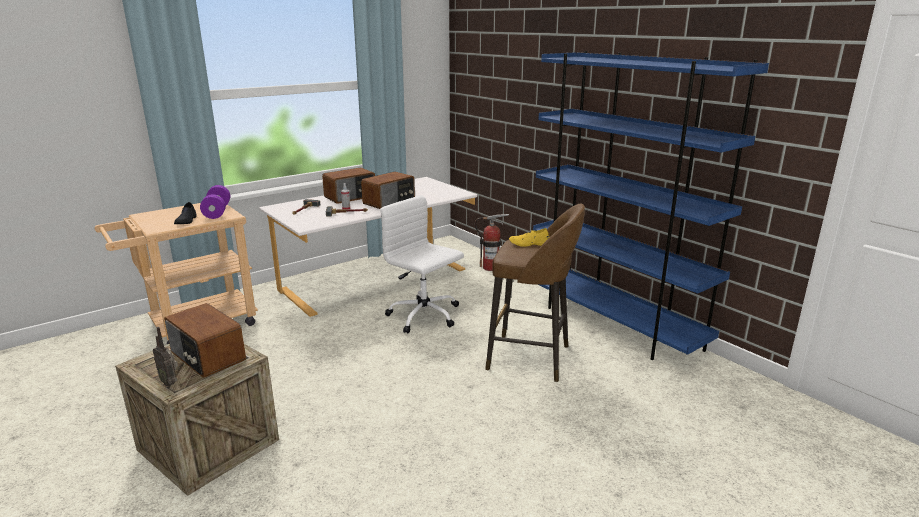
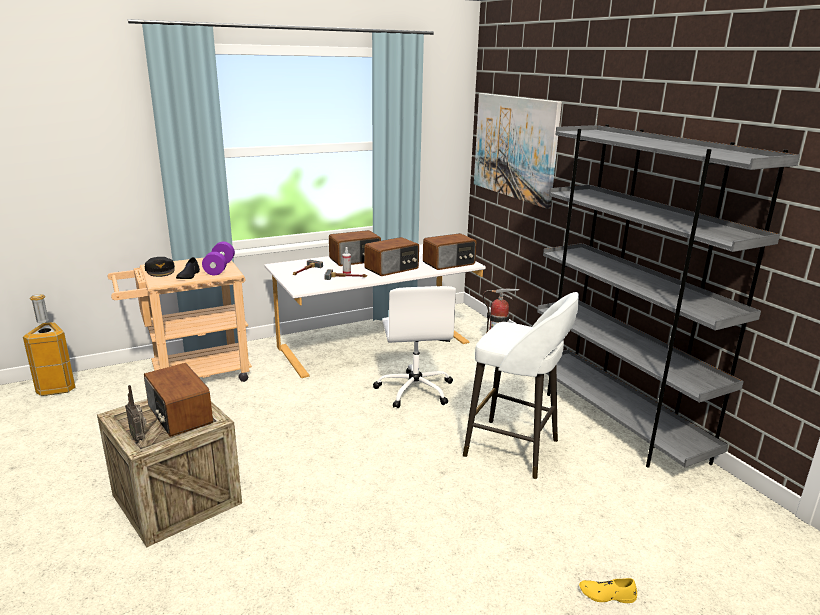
camera: 10 degrees right, 0 degrees up
(46, 352) = (57, 388): none -> trash can
(154, 218) = (160, 270): none -> black cap
(425, 316) = (415, 390): white office chair -> white office chair turned 150 degrees counterclockwise
(442, 194) = (449, 263): none -> radio
(493, 80) = (514, 147): none -> picture
(529, 243) = (518, 329): yellow shoe -> yellow shoe (607, 595)
(531, 358) = (514, 449): brown stool -> white stool
(614, 324) = (615, 421): blue bookcase -> grey bookcase

